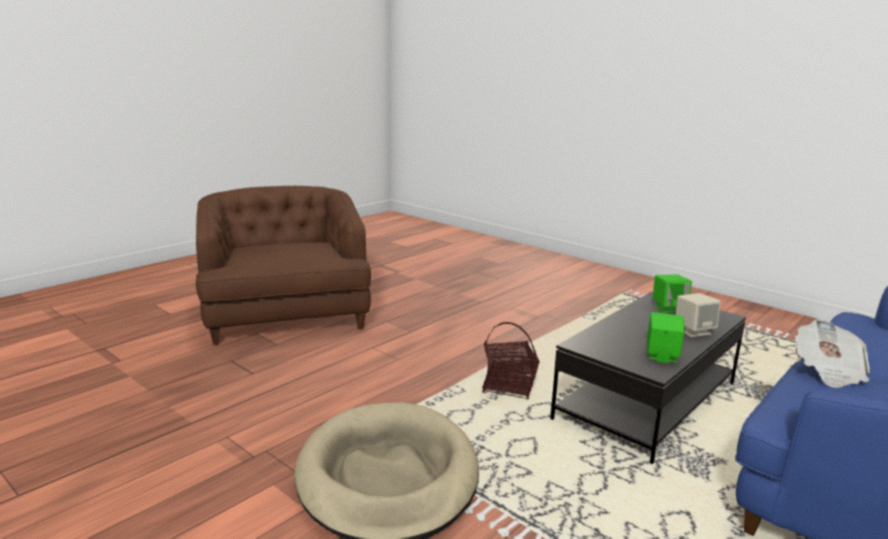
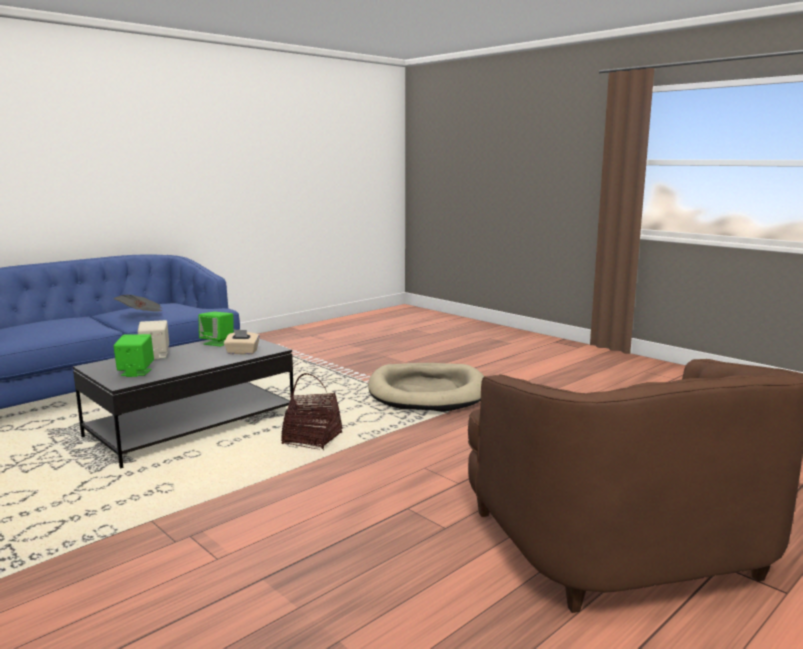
camera: 175 degrees left, 5 degrees down
(607, 338) = (242, 352): none -> beige tissue box

